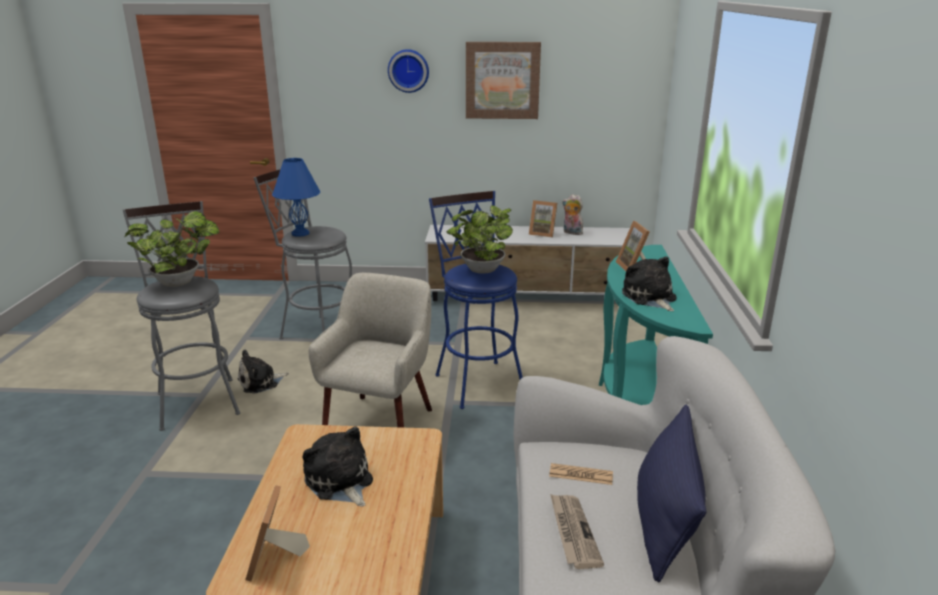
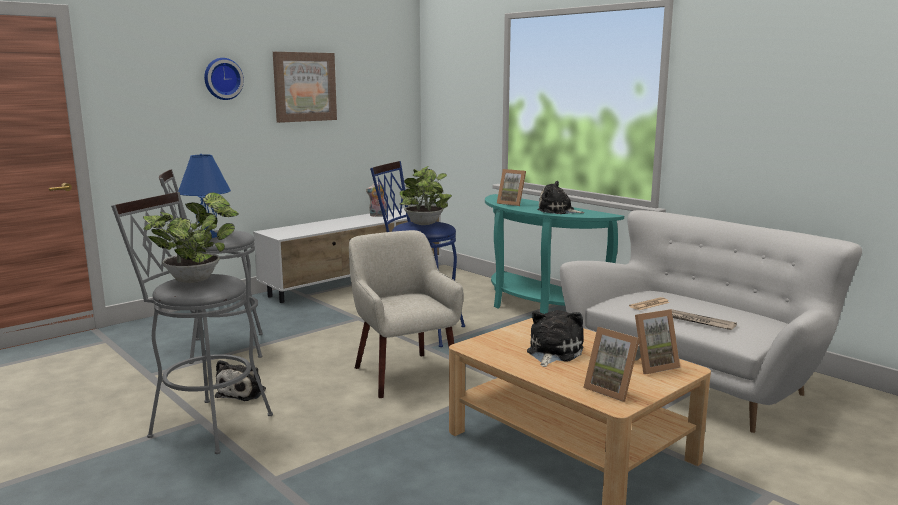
camera: 45 degrees left, 10 degrees down
(340, 482) = (552, 352): plush toy -> plush toy turned 105 degrees clockwise
(543, 233) = (359, 219): picture frame -> picture frame (651, 365)
(665, 520) = (714, 305): blue pillow -> none

